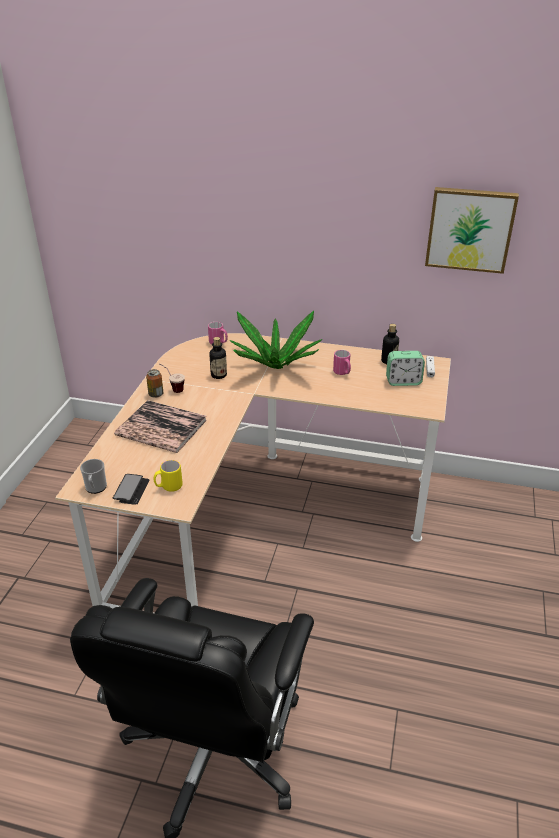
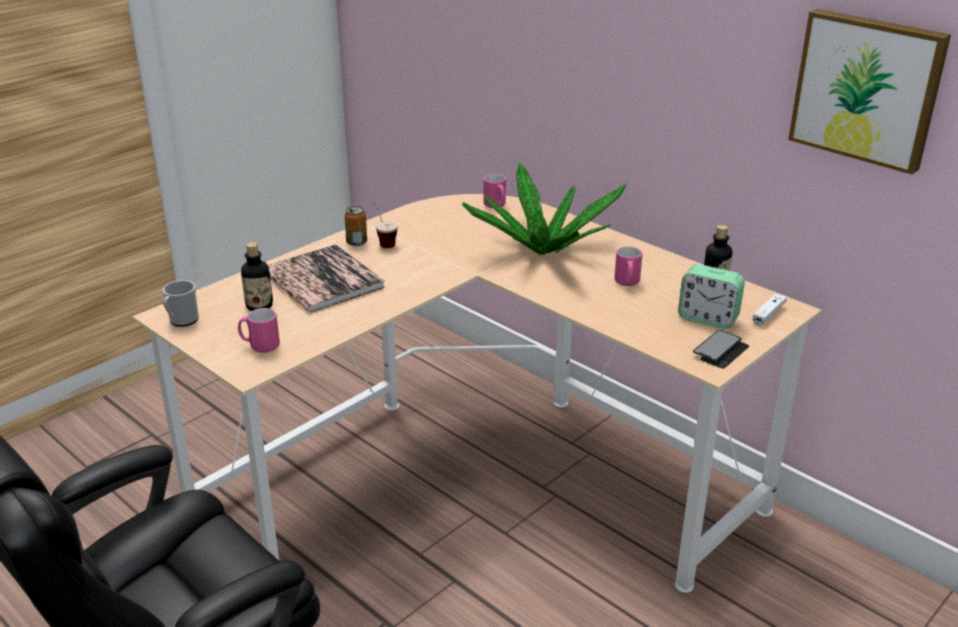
camera: 30 degrees right, 5 degrees down
(131, 490) = (216, 335): phone -> phone (720, 351)
(168, 487) = (260, 346): yellow mug -> pink mug
(218, 375) = (456, 242): bottle -> bottle (259, 306)

